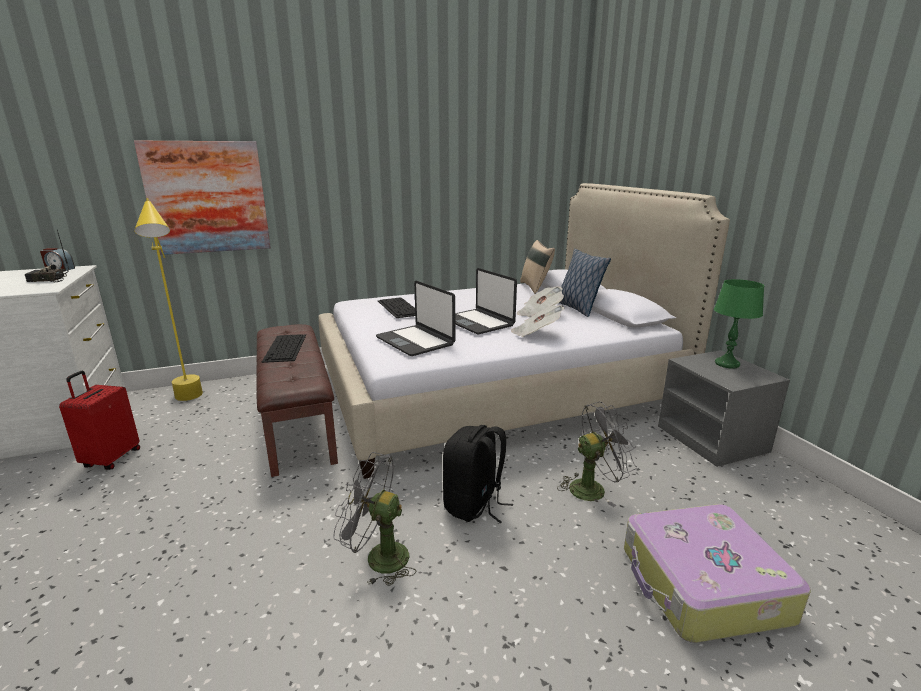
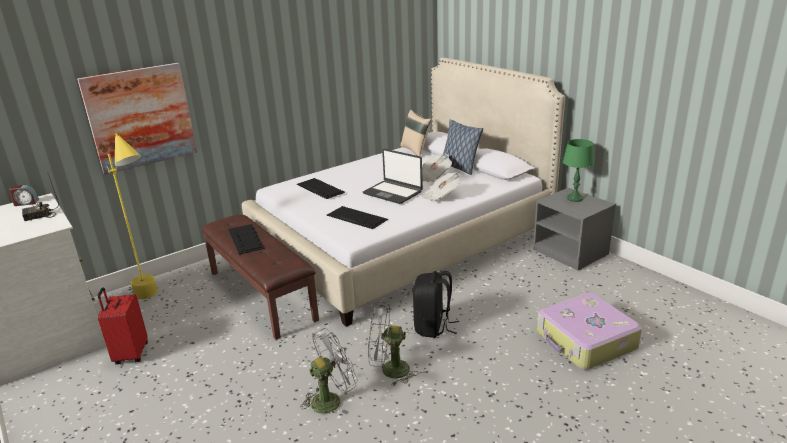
camera: 15 degrees left, 5 degrees up
(415, 341) = (357, 217): laptop -> keyboard
(593, 488) = (505, 300): grey fan -> grey fan (331, 399)

